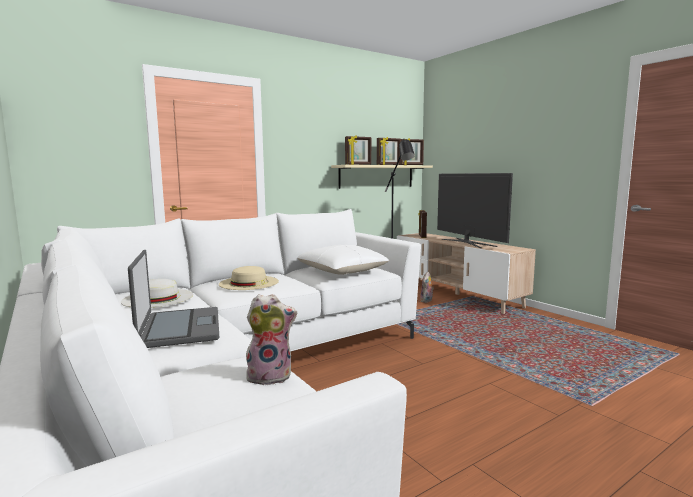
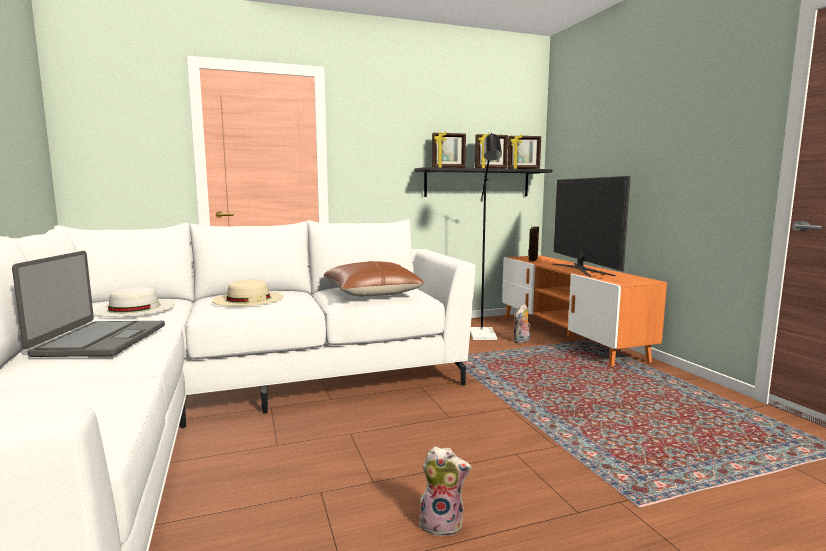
camera: 15 degrees right, 0 degrees up
(271, 376) = (101, 401): plush toy -> plush toy (442, 524)
(342, 271) = (371, 293): white pillow -> brown pillow
(377, 176) = (477, 183): beige shelf -> black shelf
(456, 294) = (567, 336): beige tv stand -> orange tv stand

